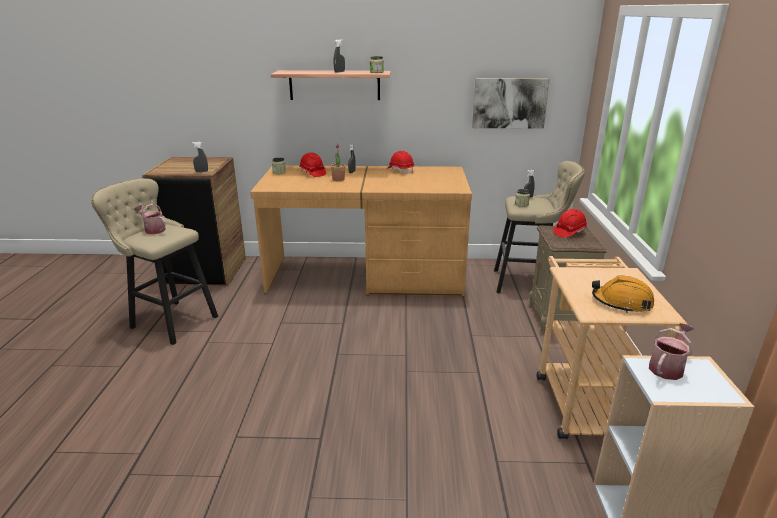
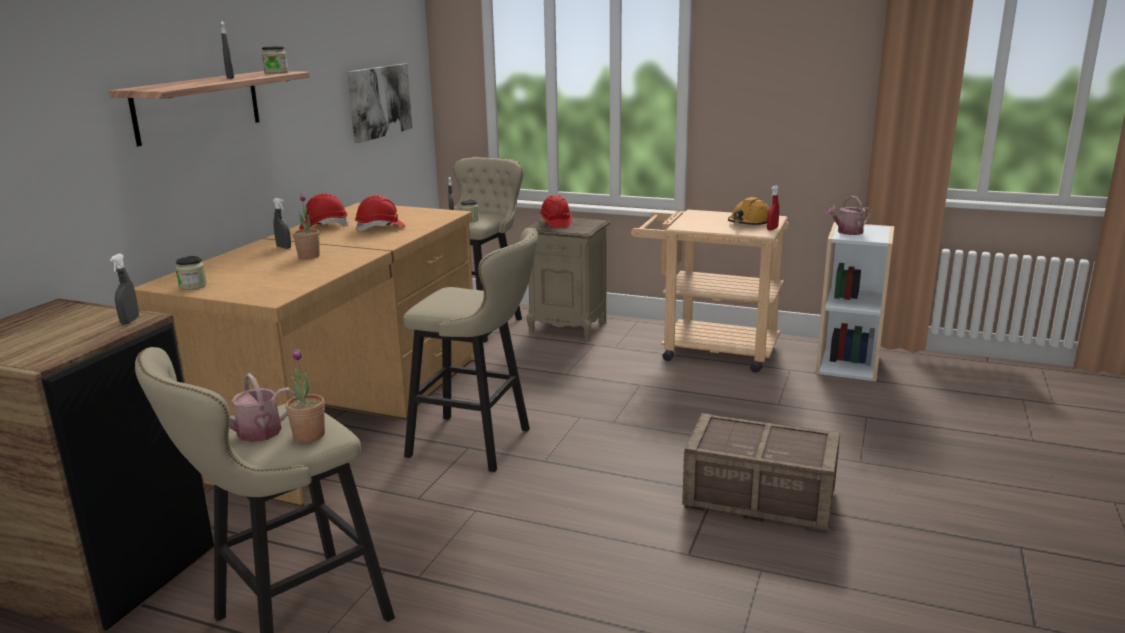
camera: 70 degrees left, 5 degrees down
(149, 240) = (309, 435): none -> potted plant
(312, 173) = (243, 267): red hard hat -> red hard hat (380, 228)
(317, 465) = (760, 498): none -> crate
(348, 327) = (482, 445): none -> beige stool
(613, 317) = (772, 229): none -> red spray bottle
(667, 367) = (847, 232): watering can -> watering can turned 90 degrees counterclockwise

